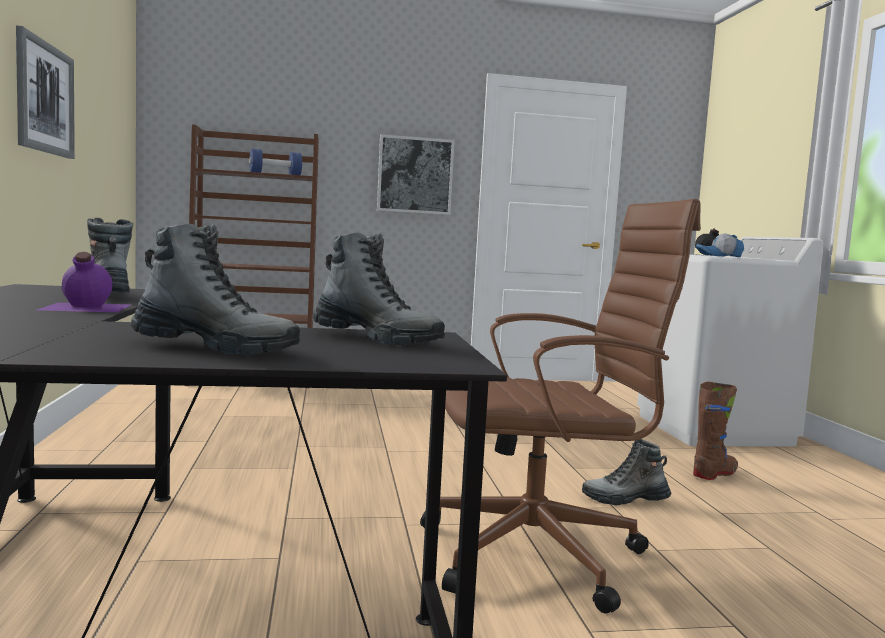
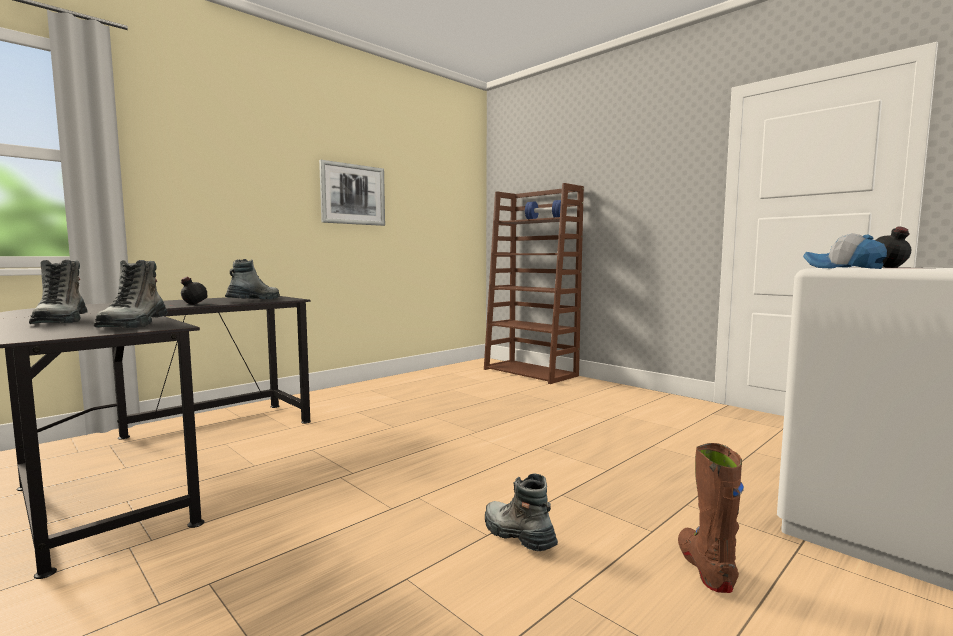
camera: 55 degrees right, 0 degrees up
(84, 307) = (192, 304): purple bottle -> black bottle
(415, 175) = (660, 204): picture -> none
(540, 554) = (336, 531): brown office chair -> none
(715, 474) = (705, 567): brown boot -> brown boot turned 105 degrees counterclockwise

